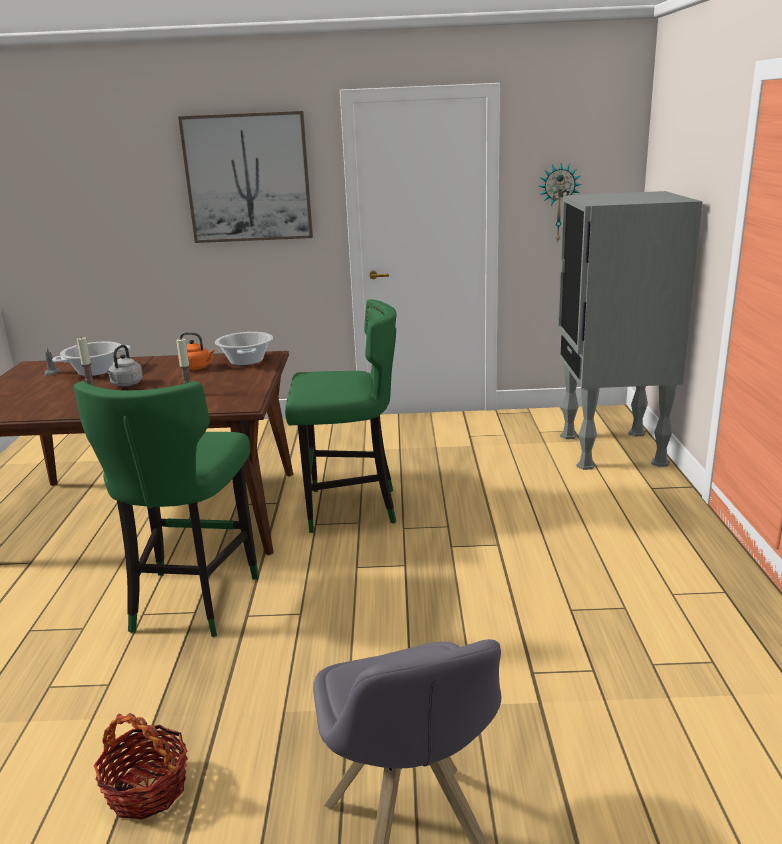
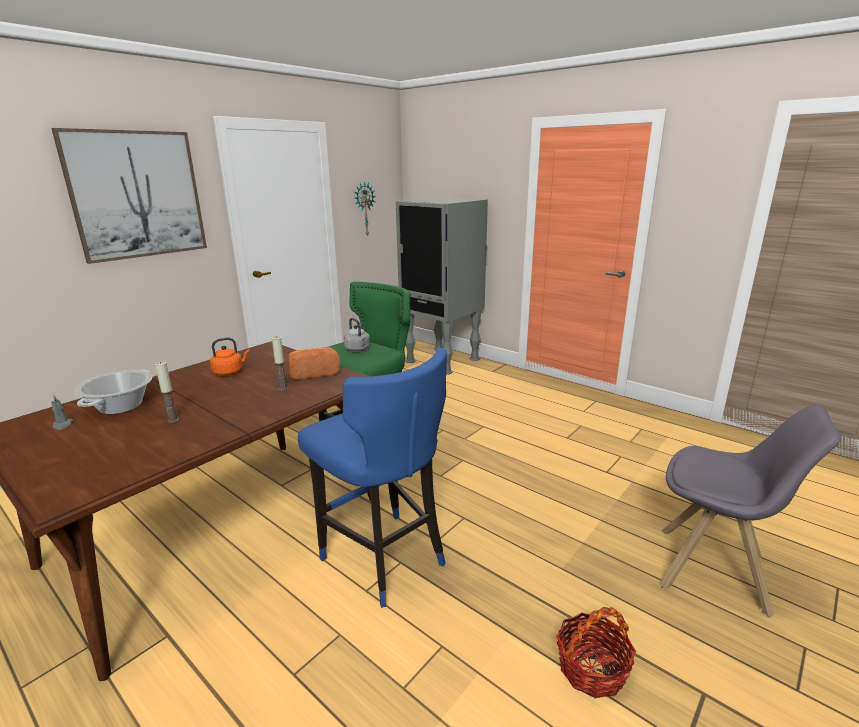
camera: 50 degrees left, 0 degrees up
(126, 384) = (195, 403): grey kettle -> grey kettle (358, 349)
(192, 601) = (383, 558): green stool -> blue stool
(237, 389) = (314, 373): none -> bread
(246, 361) = (260, 355): cooking pot -> none

